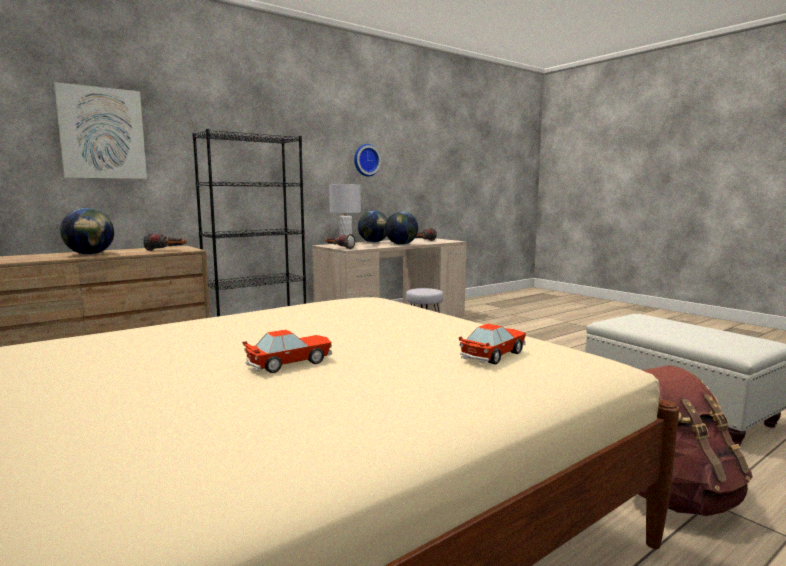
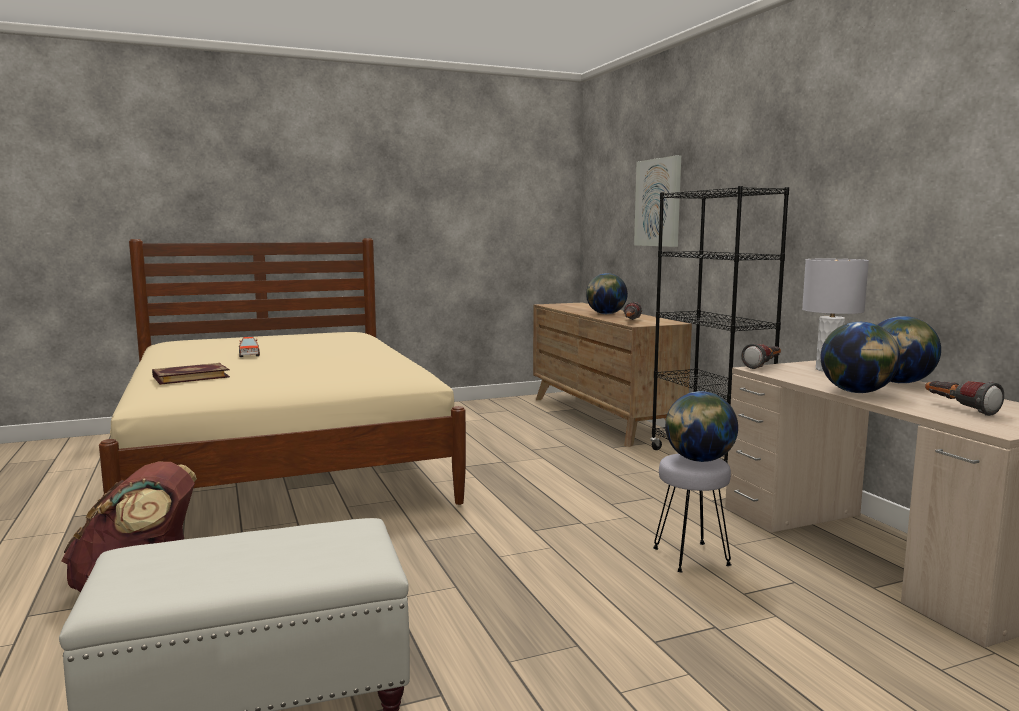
camera: 105 degrees right, 0 degrees up
(366, 160) = (943, 208): wall clock -> none
(423, 289) = (699, 460): none -> globe
(493, 355) = (191, 376): toy car -> book

